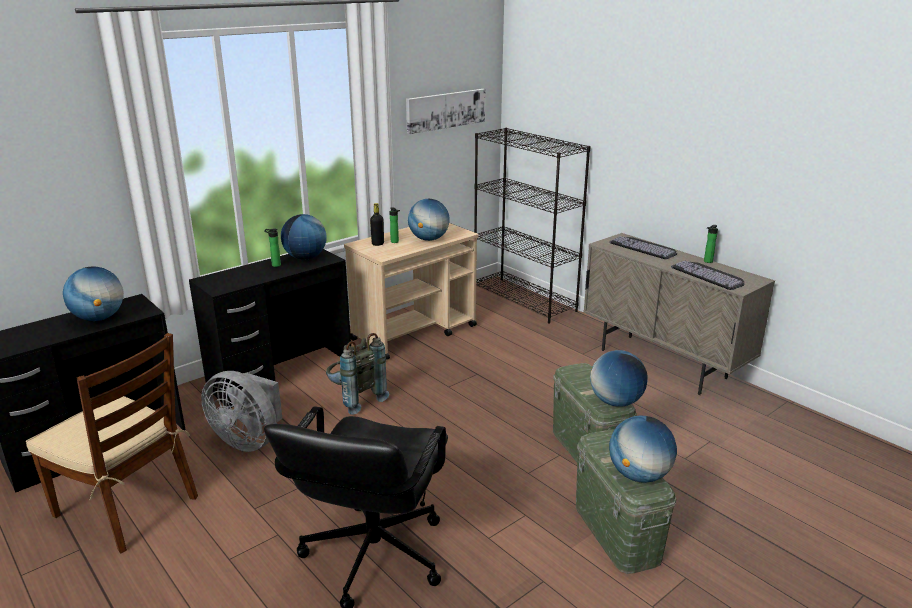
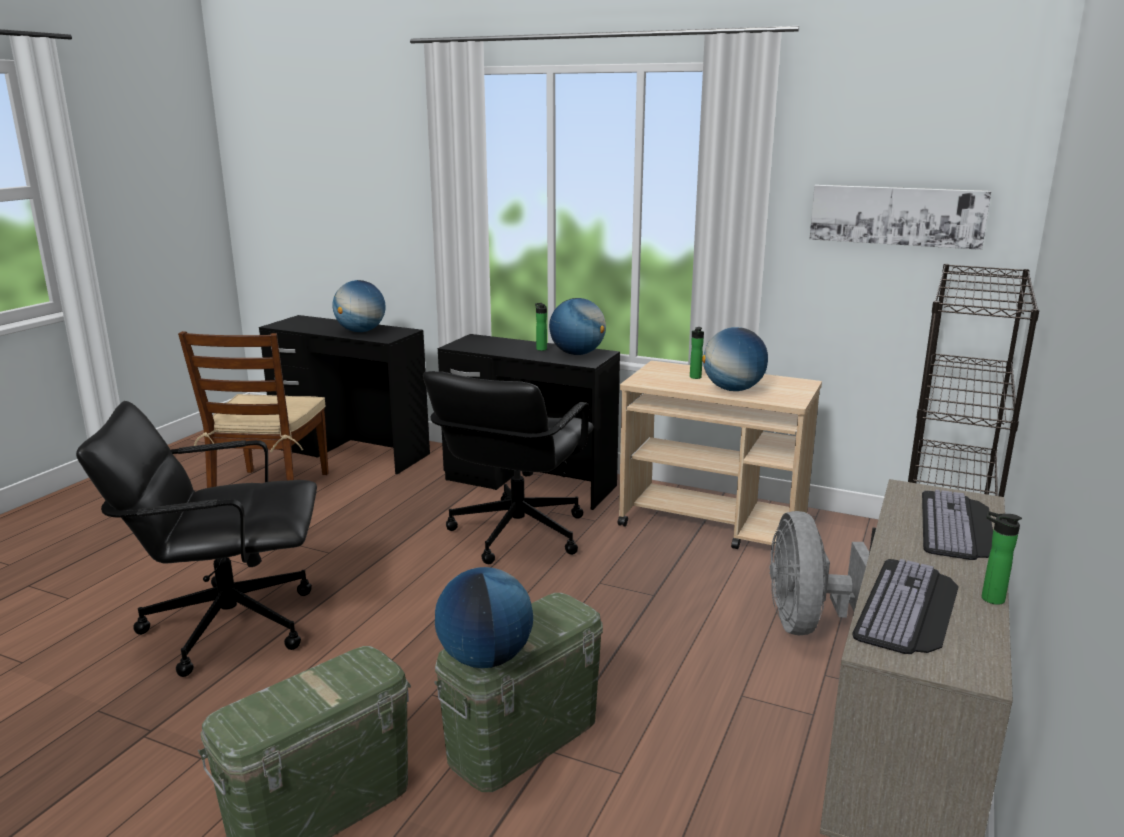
camera: 65 degrees right, 5 degrees down
(249, 440) = (396, 505): grey fan -> grey fan (806, 623)
(355, 399) = (516, 533): grey backpack -> black office chair
(377, 244) = (674, 372): black bottle -> none
(639, 475) = (273, 711): globe -> none

